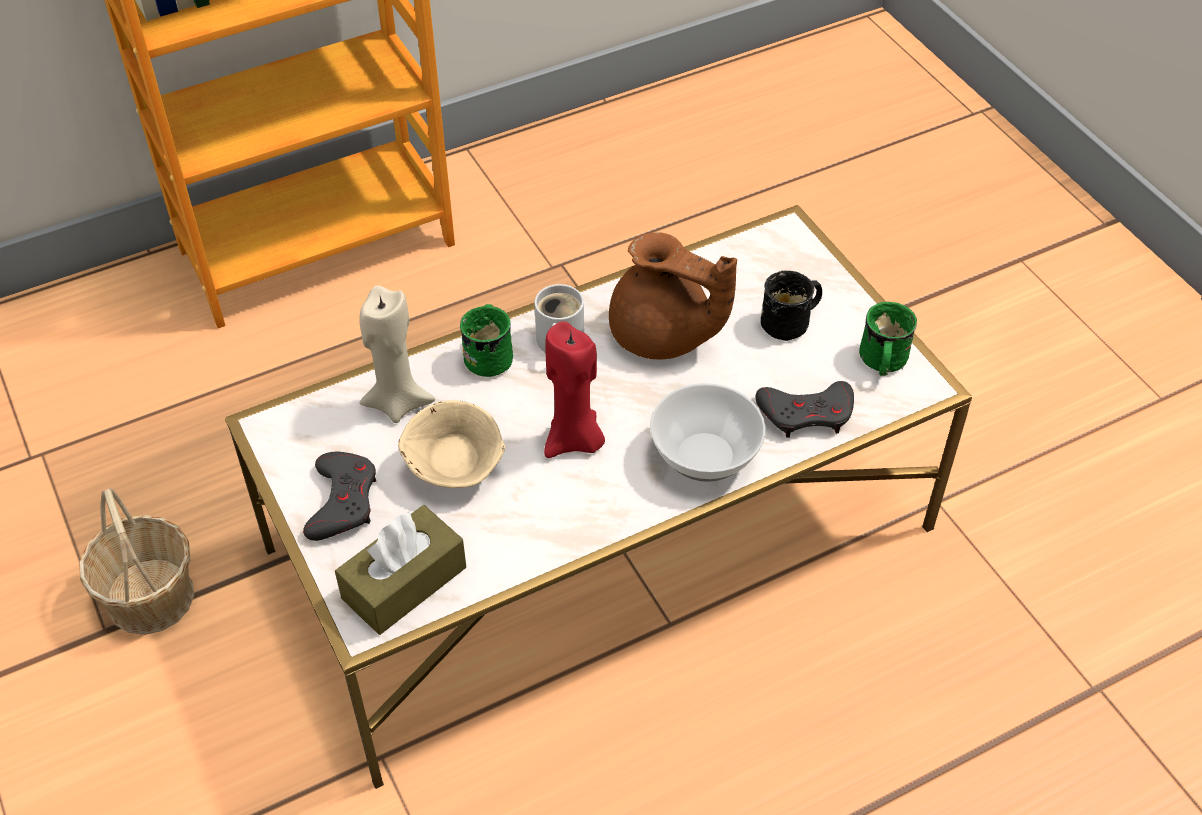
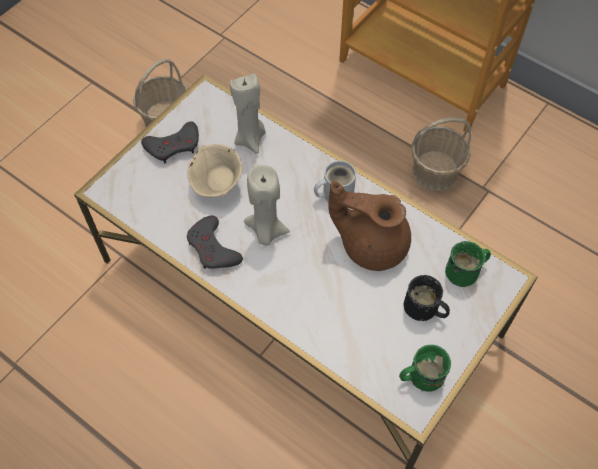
camera: 65 degrees right, 10 degrees up
(404, 583) = (134, 195): brown tissue box -> none
(490, 354) = (307, 164): green mug -> green mug (466, 271)
(494, 303) = (435, 171): none -> basket
(574, 441) = (266, 231): red candle -> beige candle
(663, 336) = (371, 244): brown teapot -> brown teapot turned 105 degrees clockwise
(706, 458) = (287, 303): bowl -> none
(806, 413) = (351, 346): grey game controller -> grey game controller (213, 248)

